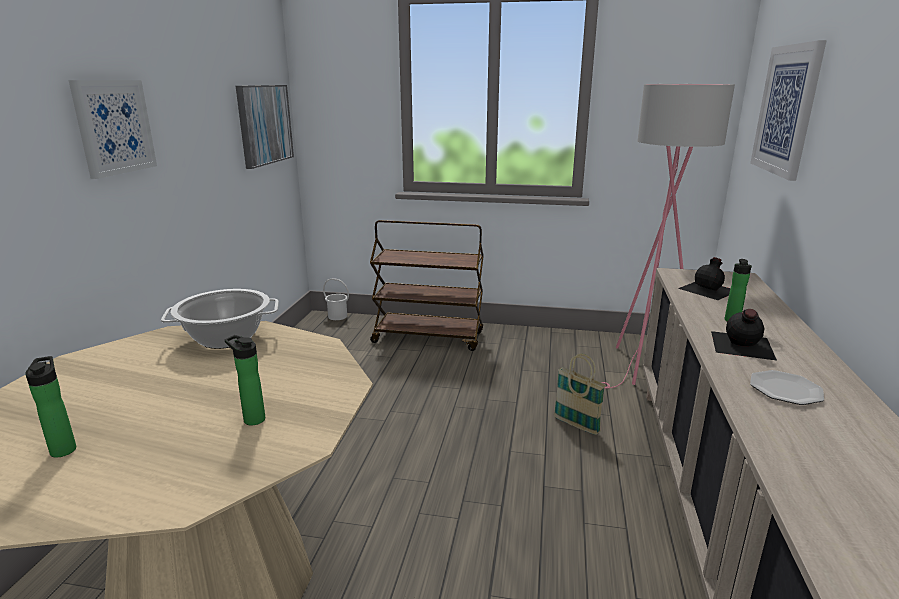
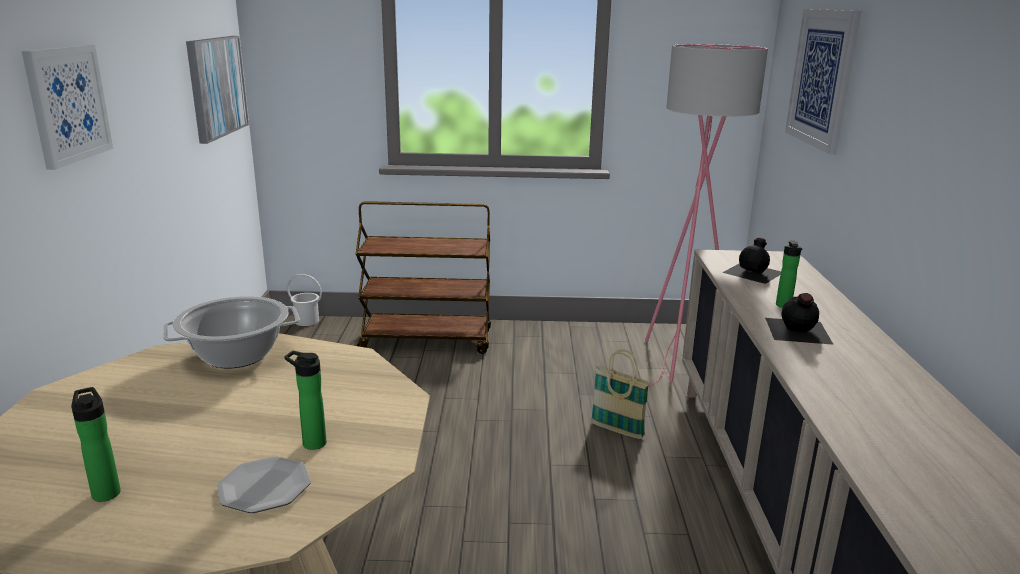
camera: 10 degrees left, 0 degrees up
(785, 390) = (846, 374): plate -> plate (264, 488)

